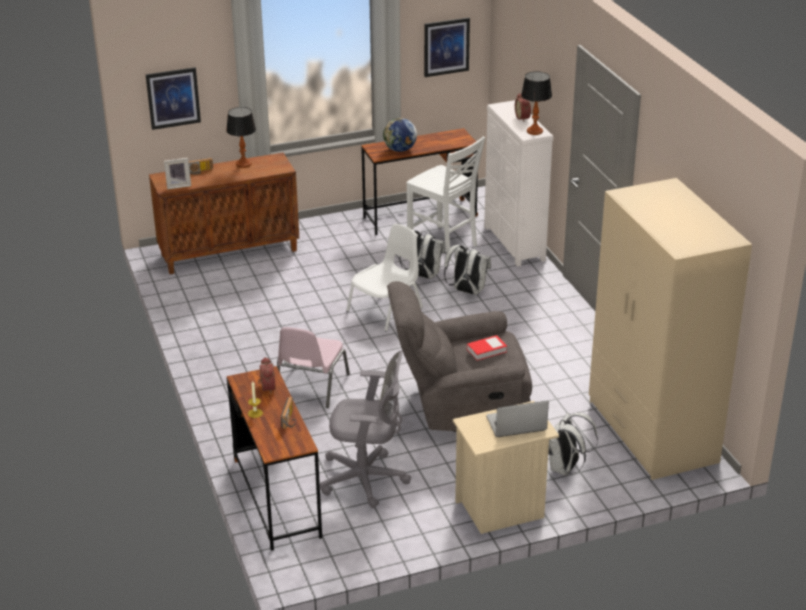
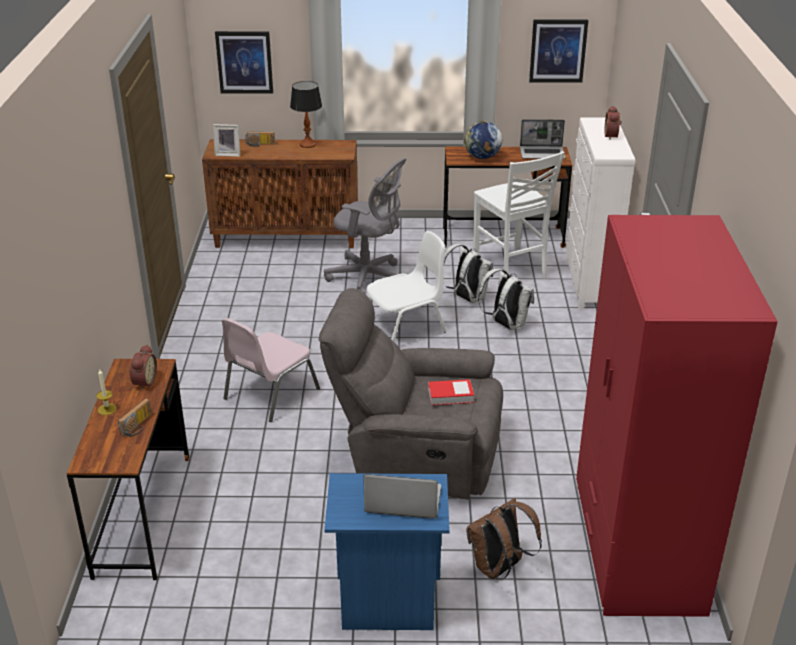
camera: 20 degrees right, 0 degrees up
(367, 479) = (256, 519): grey office chair -> grey office chair (368, 278)
(448, 138) = (542, 153): none -> laptop
(501, 509) = (387, 603): beige nightstand -> blue nightstand
(534, 131) = (615, 151): table lamp -> none
(565, 468) = (499, 568): white backpack -> brown backpack
(651, 431) = (636, 547): beige wardrobe -> red wardrobe

